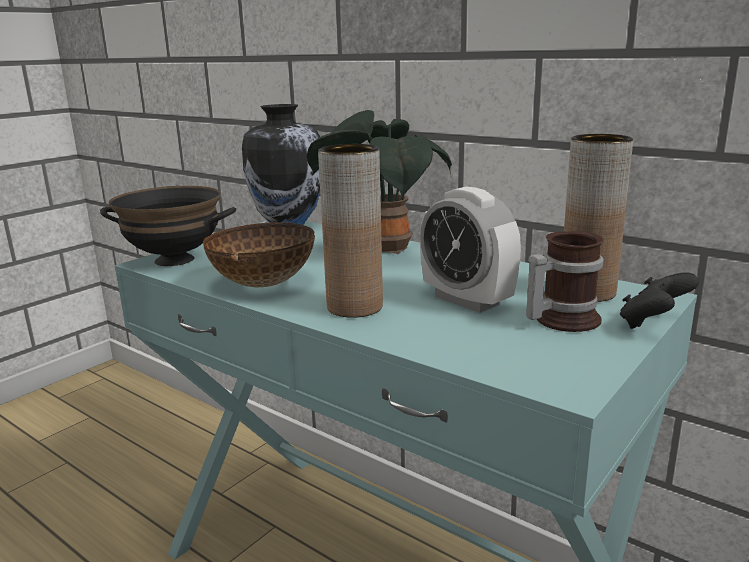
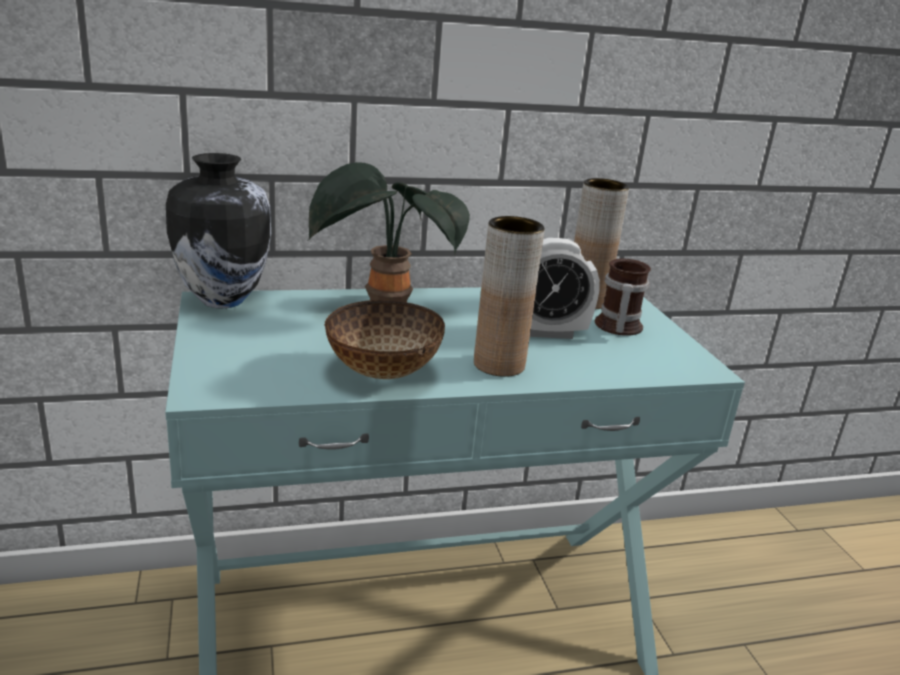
camera: 55 degrees left, 5 degrees up
(173, 260) = (223, 381): black bowl -> none
(653, 324) = (655, 313): black game controller -> none

